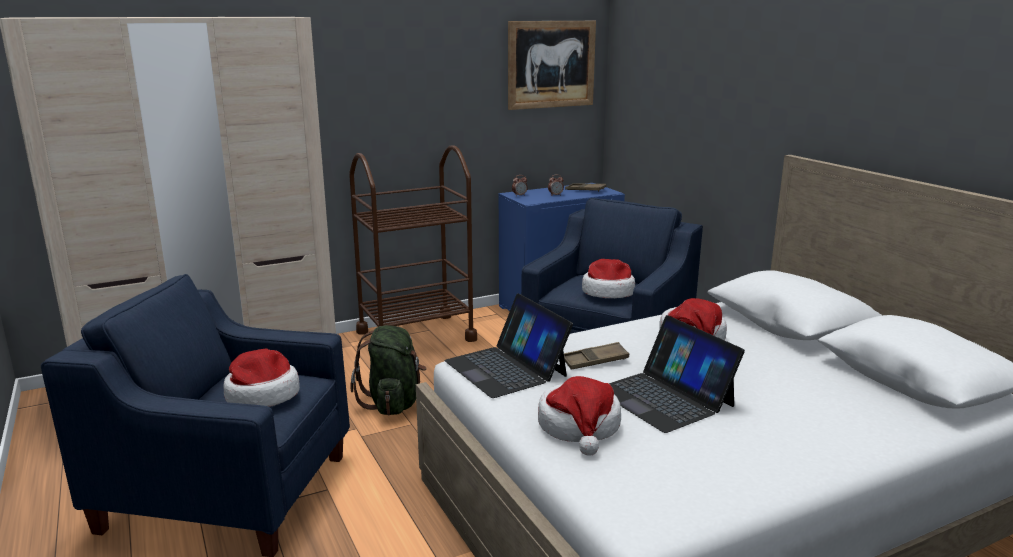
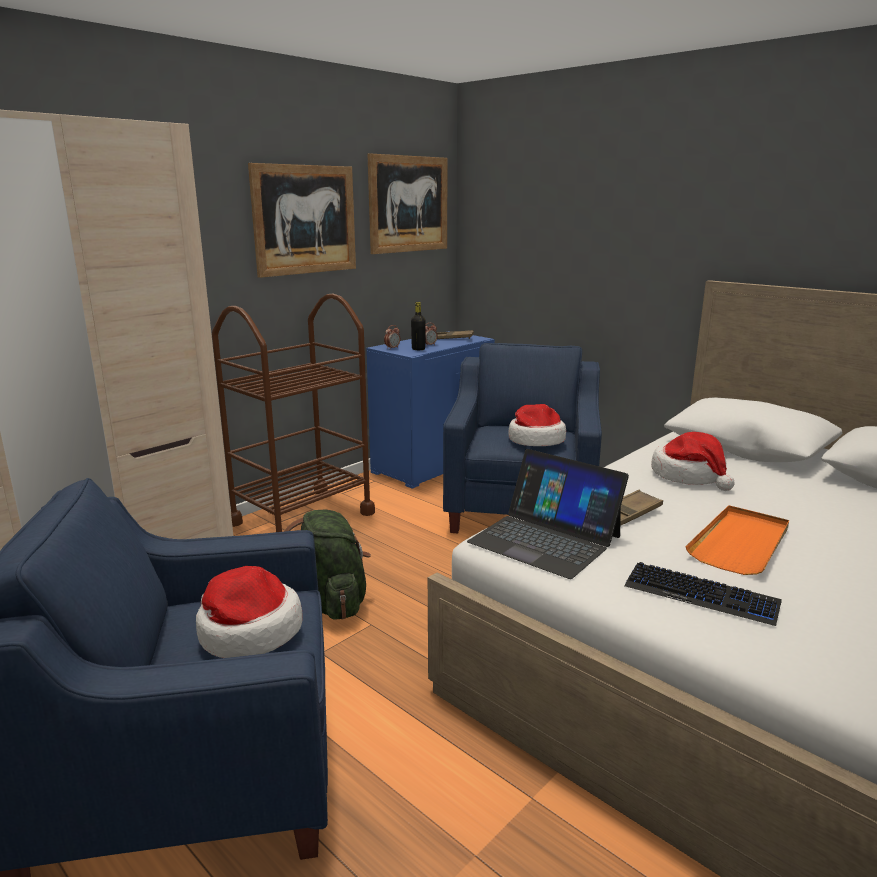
camera: 20 degrees left, 0 degrees up
(442, 80) = (305, 220): none -> picture
(541, 198) = (418, 349): none -> black bottle
(580, 427) = (701, 595): hat -> keyboard
(664, 397) = (740, 543): laptop -> orange tray

